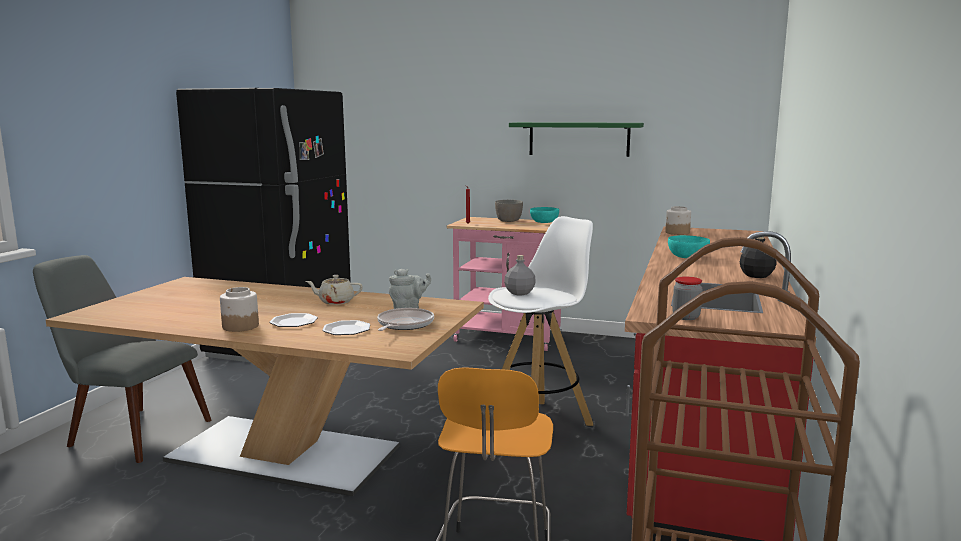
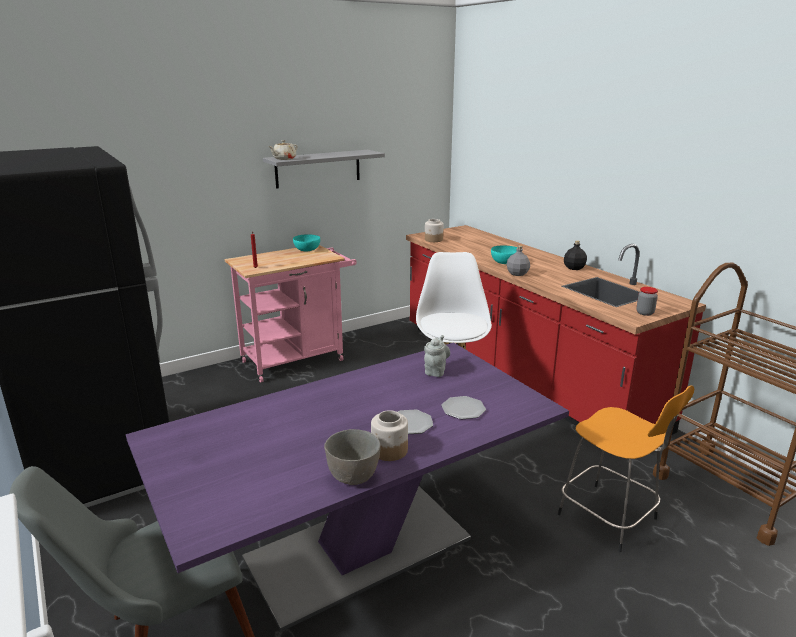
camera: 50 degrees left, 10 degrees up
(284, 455) = (358, 550): beige dining table -> purple dining table
(335, 302) = (370, 389): beige teapot -> beige teapot (284, 159)
(404, 325) = (477, 385): frying pan -> none
(508, 221) = (277, 256): grey bowl -> grey bowl (354, 476)
(519, 293) = (447, 325): grey bottle -> grey bottle (517, 274)
(579, 139) = (318, 168): green shelf -> grey shelf

